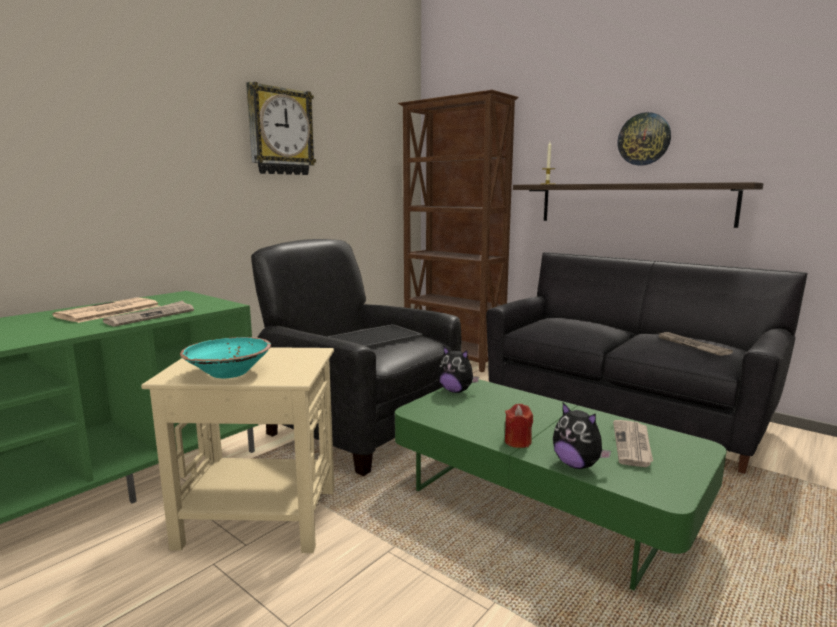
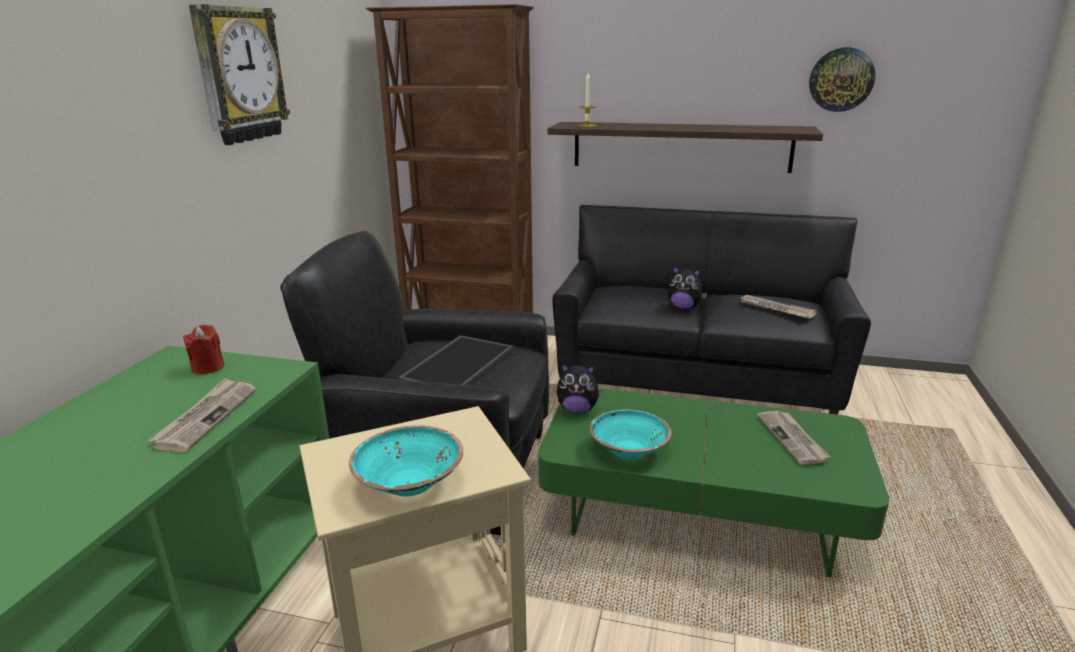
camera: 25 degrees left, 10 degrees up
(108, 311) = (116, 421): newspaper -> none
(468, 422) = (628, 450): none -> turquoise bowl
(517, 442) = (696, 464): red candle -> red candle (208, 367)
(577, 465) = (768, 477): plush toy -> plush toy (684, 307)
(644, 139) = (693, 72): wall clock -> wall clock (841, 79)

